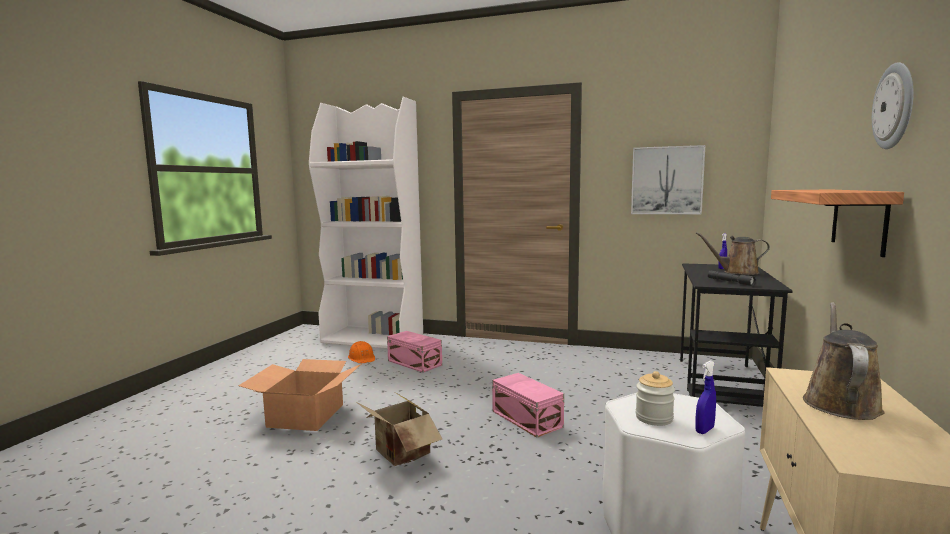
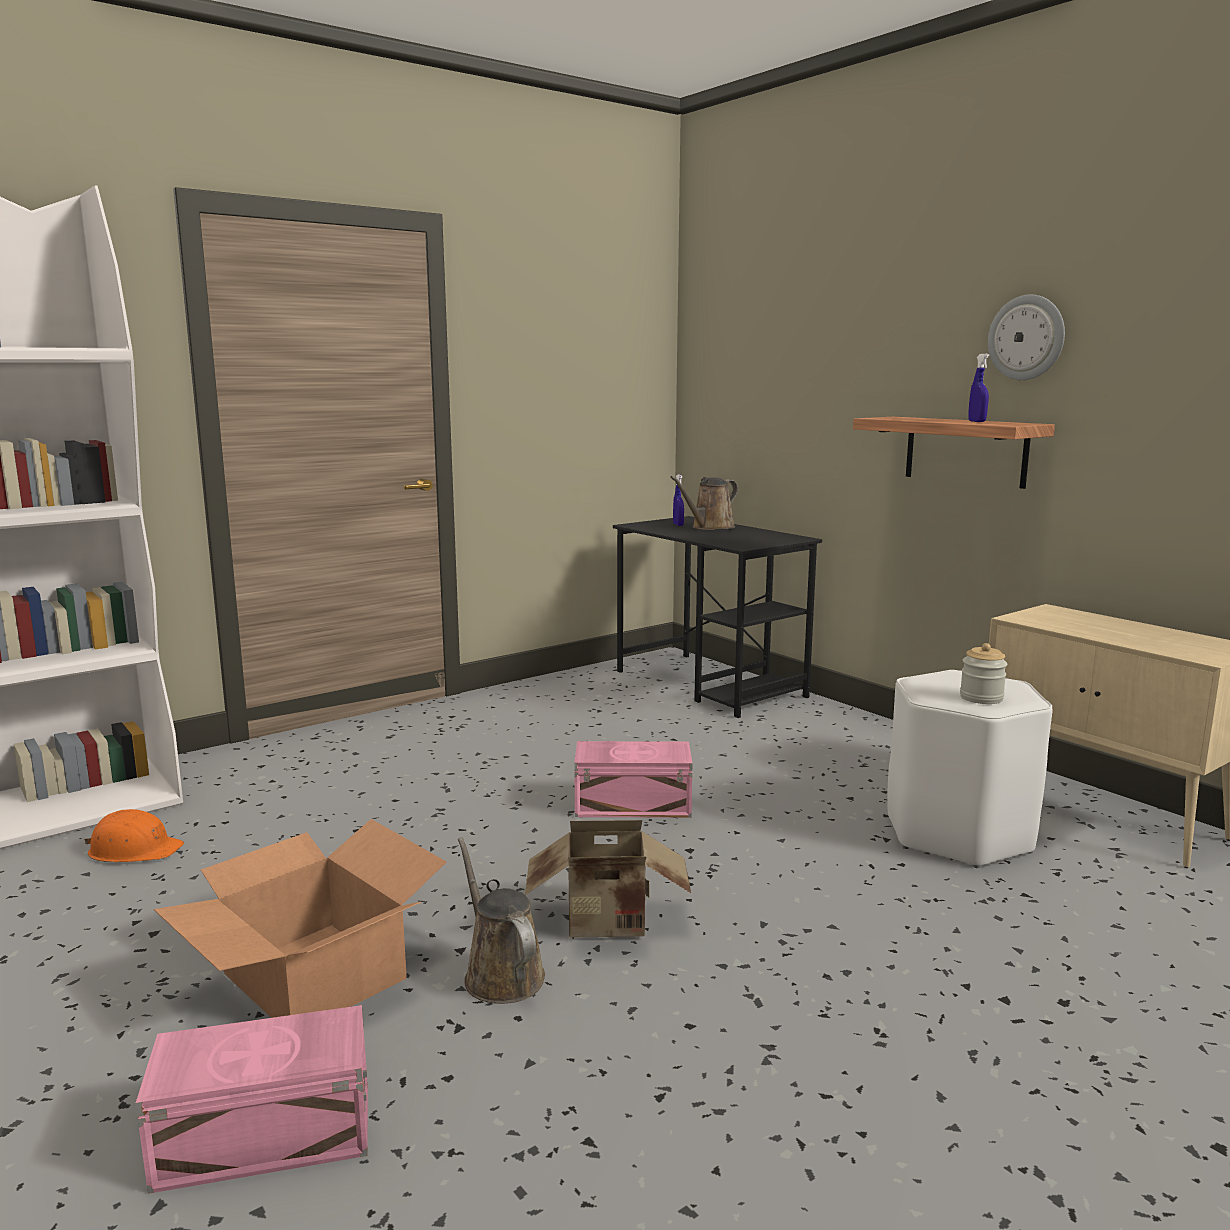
camera: 55 degrees left, 5 degrees up
(414, 363) = (276, 812): pink storage box -> pink storage box (268, 1138)
(666, 180) = (570, 396): picture -> none
(704, 430) = (1025, 692): blue spray bottle -> blue spray bottle (977, 421)
(730, 282) = (750, 540): grey flashlight -> none
(840, 402) = (1095, 628): brown watering can -> brown watering can (500, 974)

